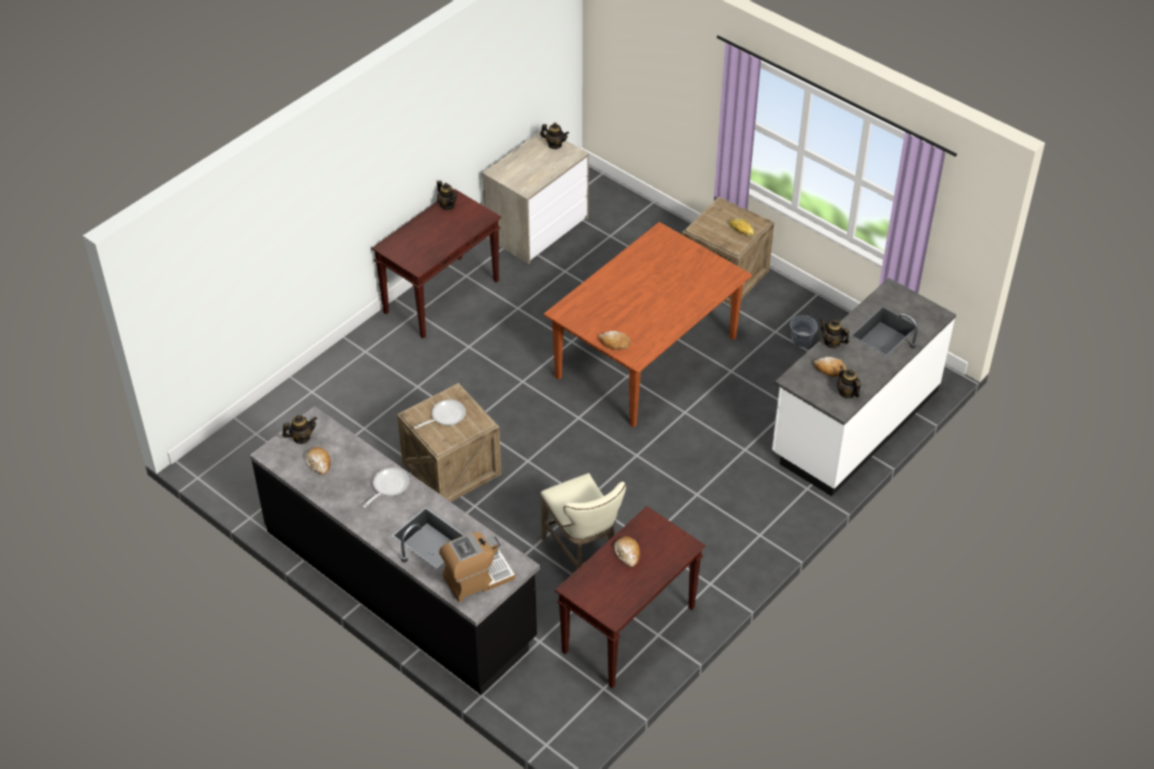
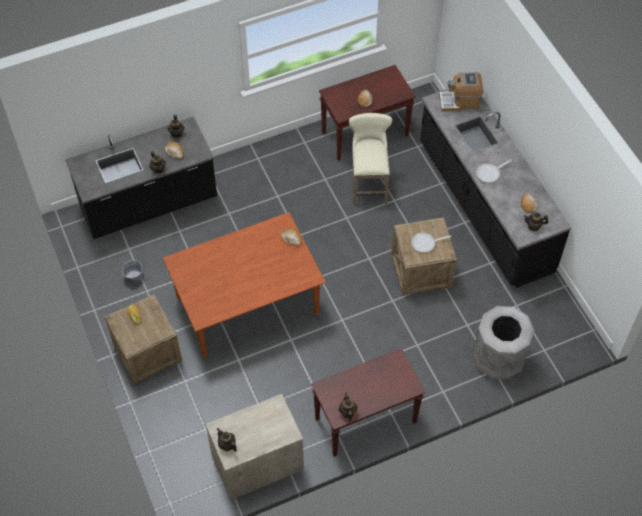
camera: 155 degrees left, 10 degrees up
(310, 404) = (498, 359): none -> grey trash can
(854, 423) = (149, 204): white counter -> black counter

